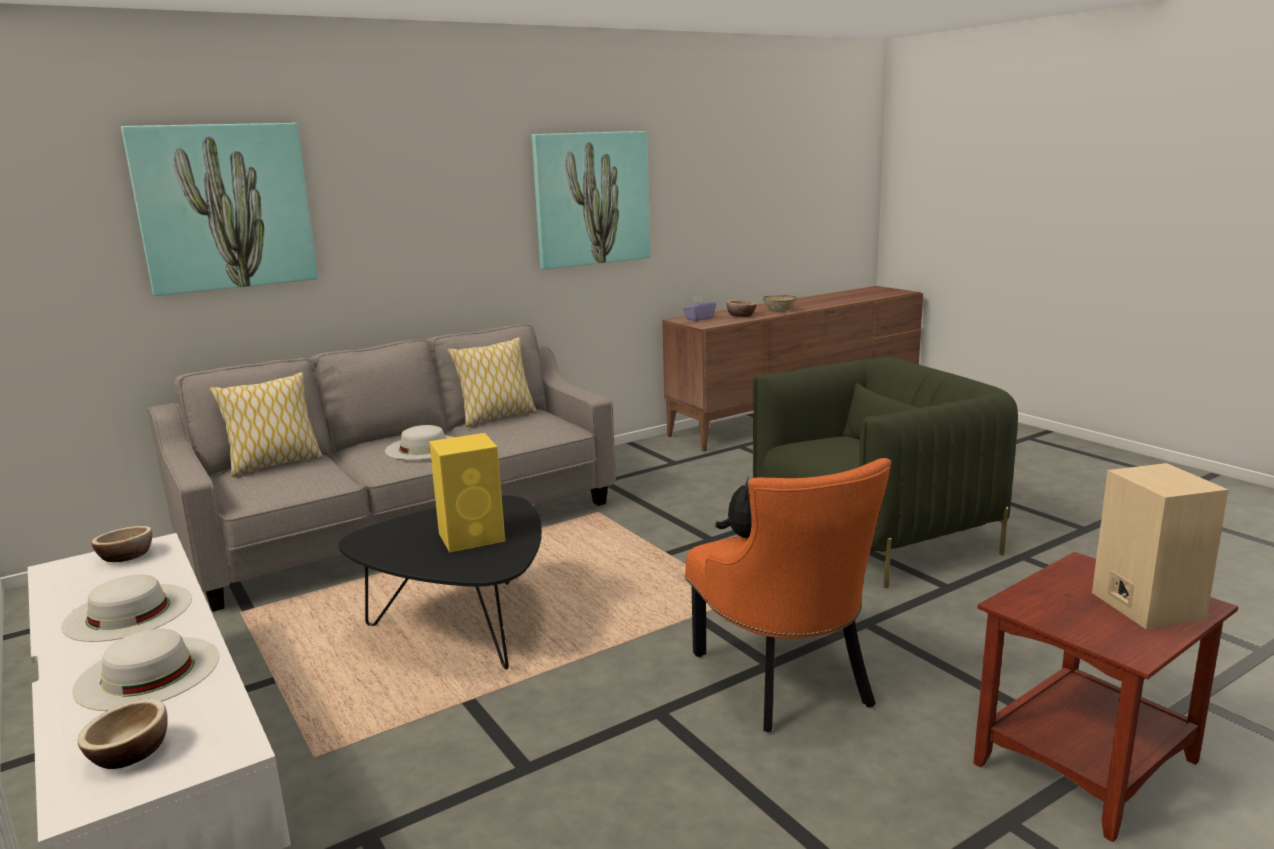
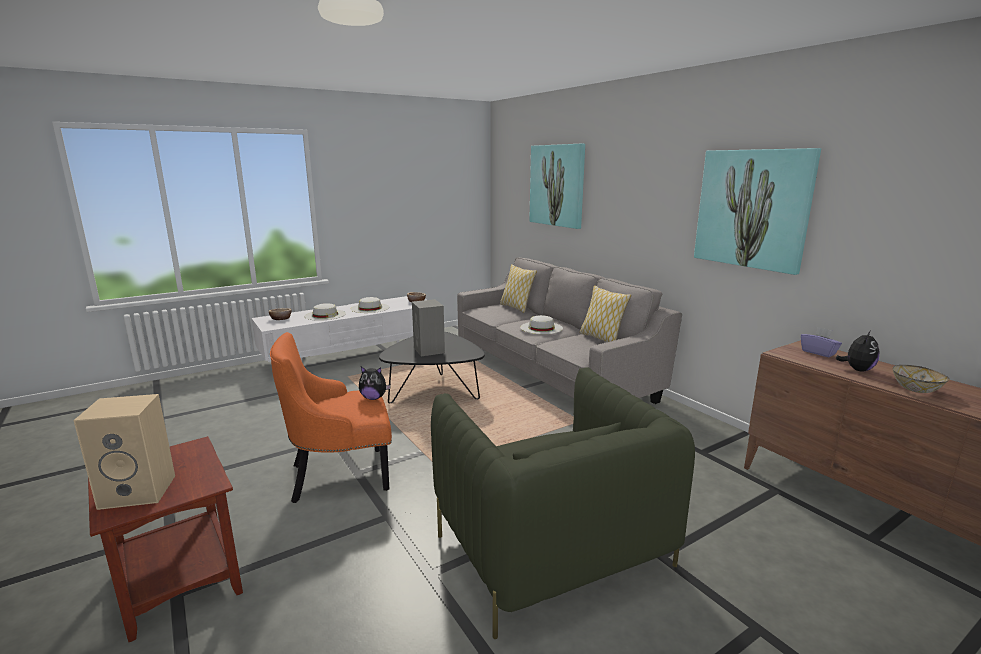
camera: 90 degrees right, 0 degrees up
(473, 537) = (429, 350): yellow speaker -> grey speaker
(741, 316) = (857, 370): bowl -> plush toy

